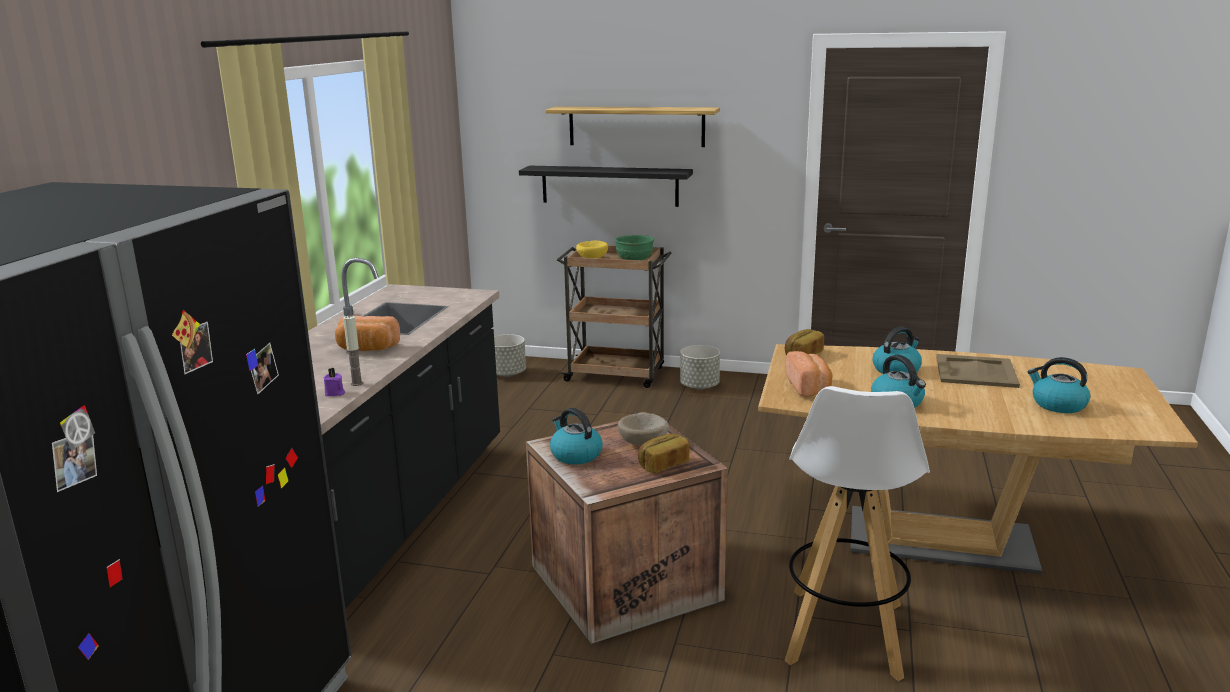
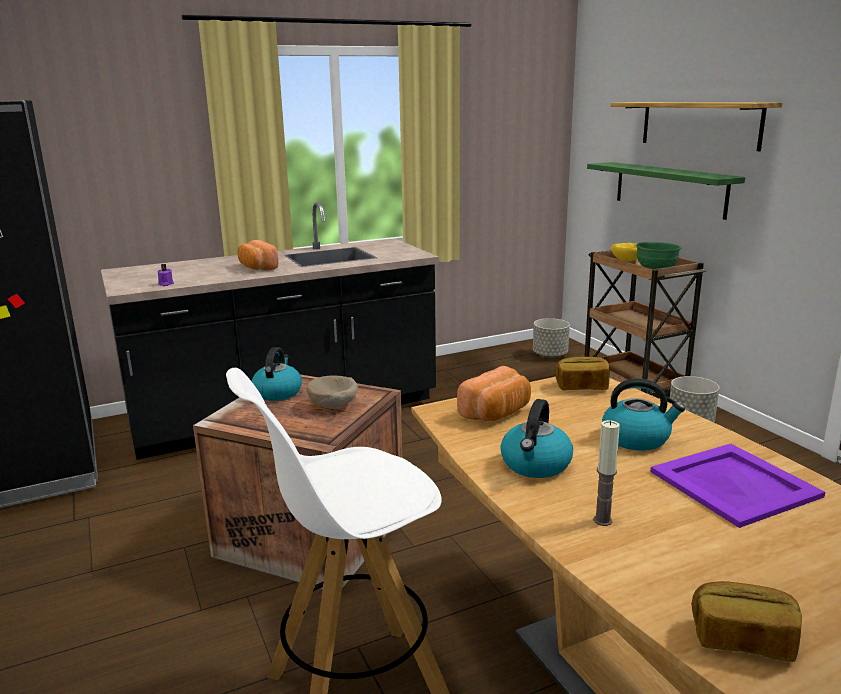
camera: 50 degrees right, 0 degrees up
(357, 383) = (189, 283): candle -> candle (602, 520)
(609, 185) = (669, 189): black shelf -> green shelf
(663, 464) = (300, 426): bread -> bread (742, 639)
(975, 372) = (732, 483): beige tray -> purple tray
(1057, 405) = (731, 574): kettle -> none

